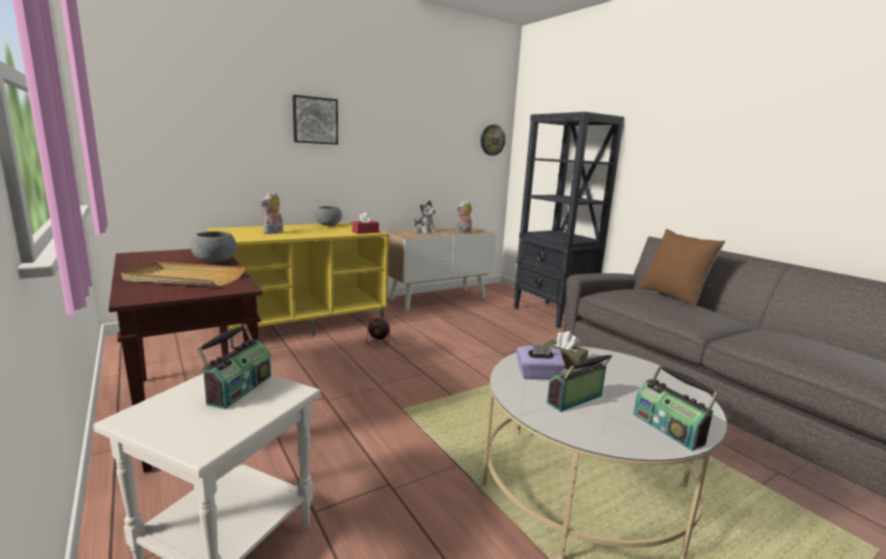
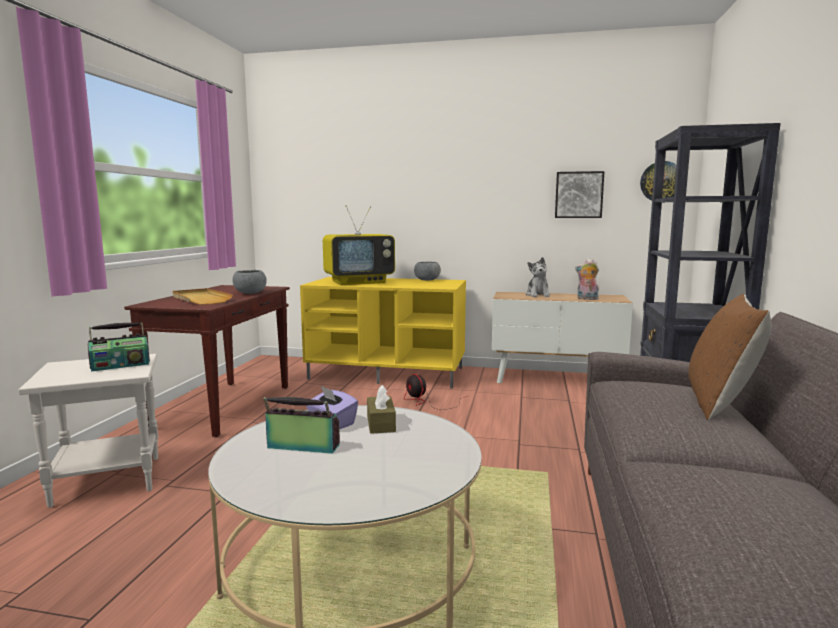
camera: 45 degrees right, 5 degrees down
(273, 233) = (359, 282): plush toy -> television
(315, 120) = (425, 178): picture -> picture (578, 195)
(365, 232) = (437, 286): red tissue box -> none
(668, 428) = (308, 494): radio -> none

